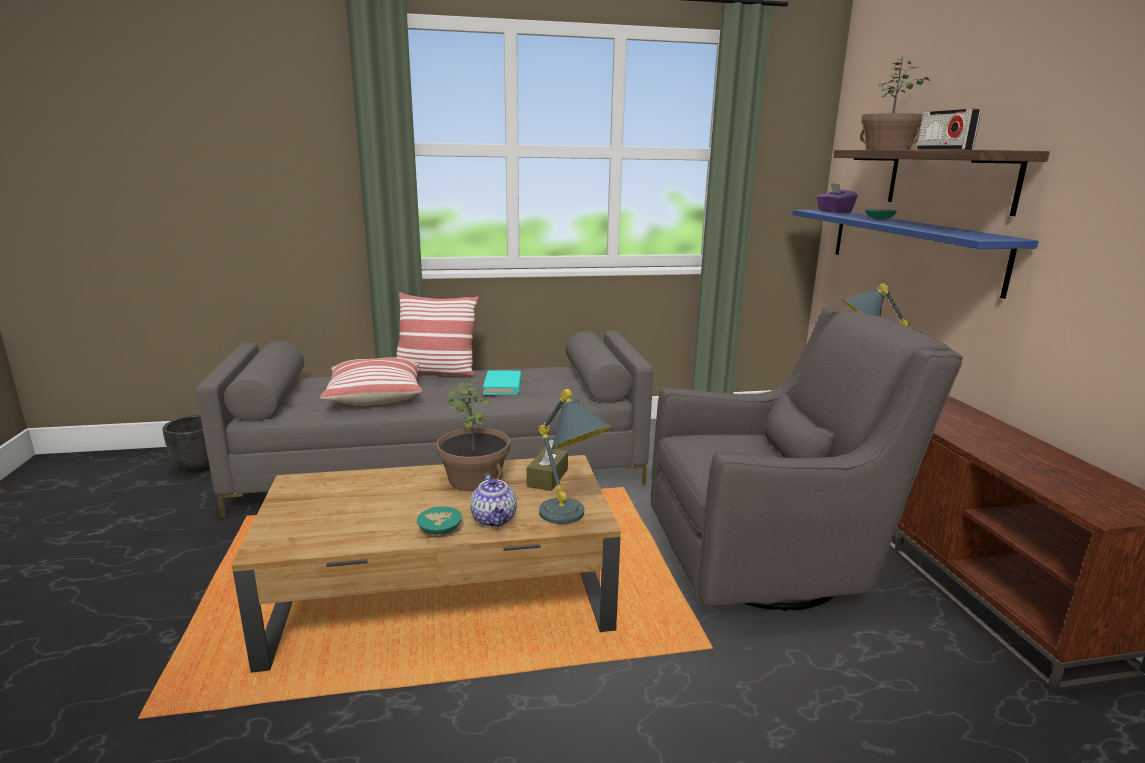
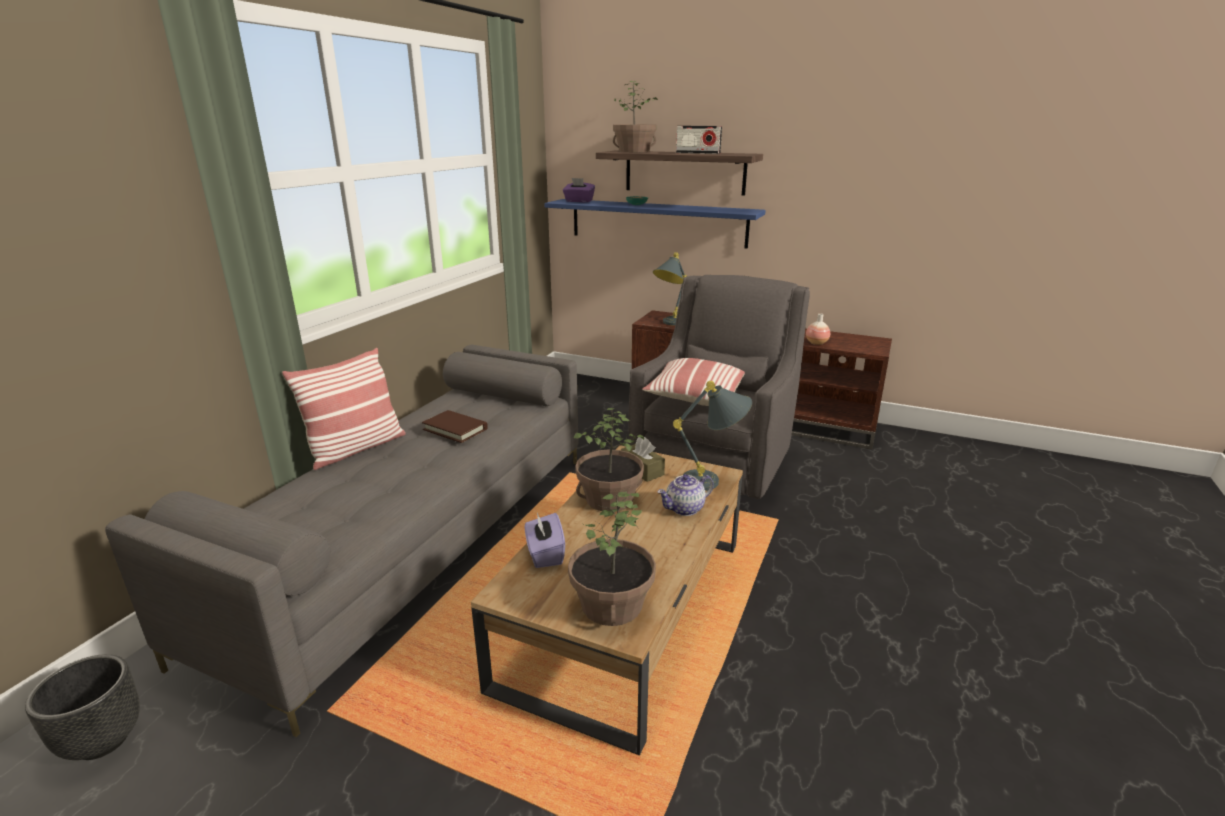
camera: 55 degrees left, 5 degrees up
(302, 528) = (611, 604): none -> potted plant
(359, 480) = (545, 554): none -> purple tissue box
(375, 396) = (367, 495): pillow -> pillow (694, 397)
(438, 529) = (677, 536): turquoise bowl -> none
(494, 519) = (684, 509): teapot -> teapot turned 135 degrees clockwise
(503, 386) = (455, 429): turquoise book -> brown book
(1013, 465) = (816, 343): none -> vase

